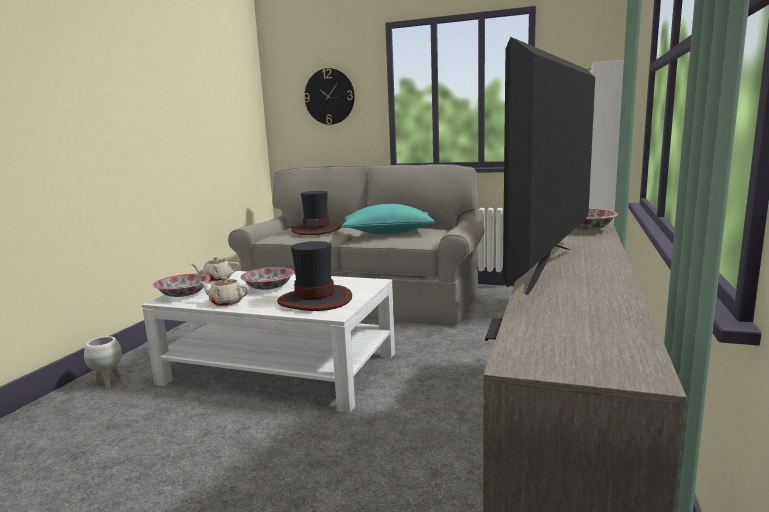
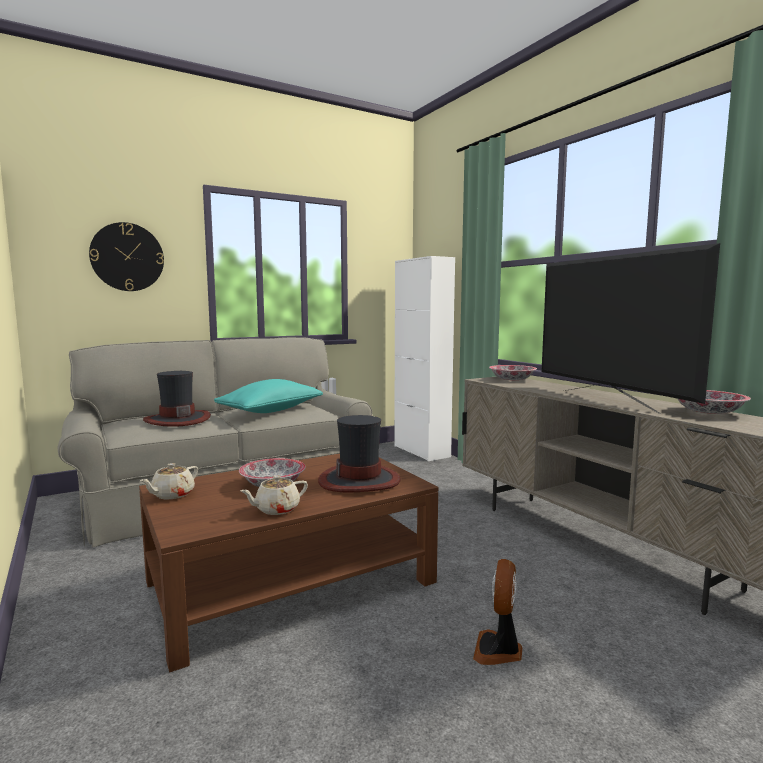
camera: 50 degrees left, 5 degrees down
(108, 383) = (81, 714): white planter -> none
(183, 294) = (186, 520): bowl -> bowl (707, 412)
(281, 368) = (292, 581): white coffee table -> brown coffee table
(281, 474) = (498, 650): none -> fan

